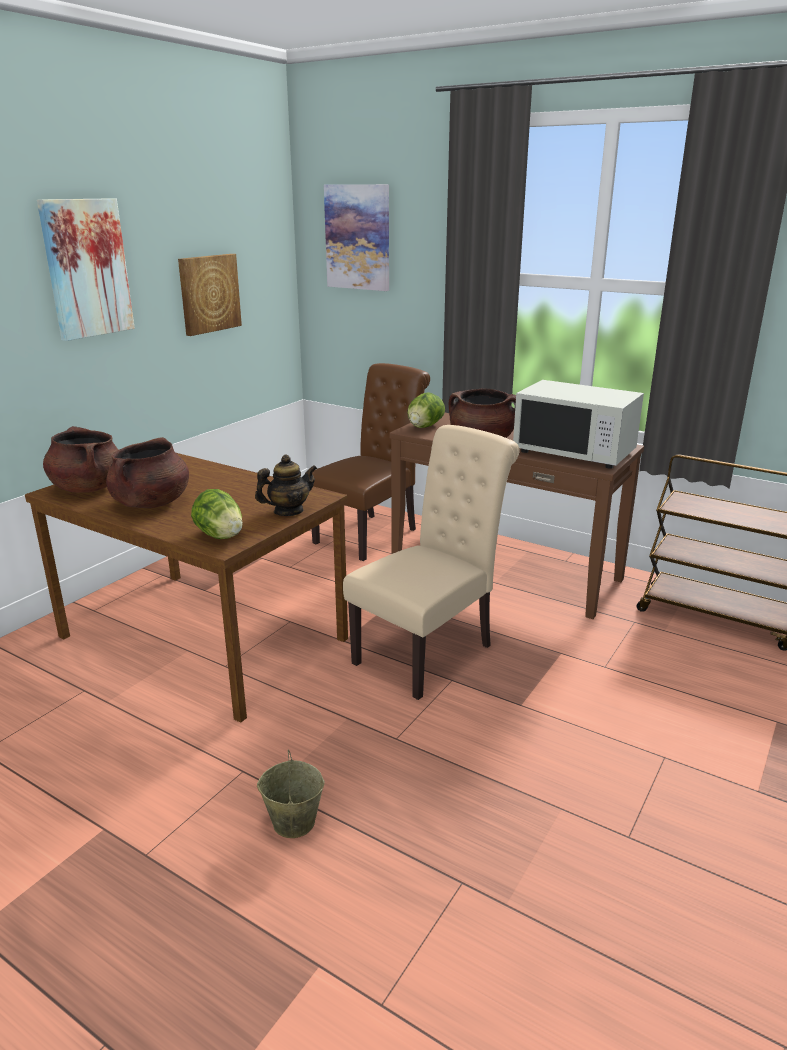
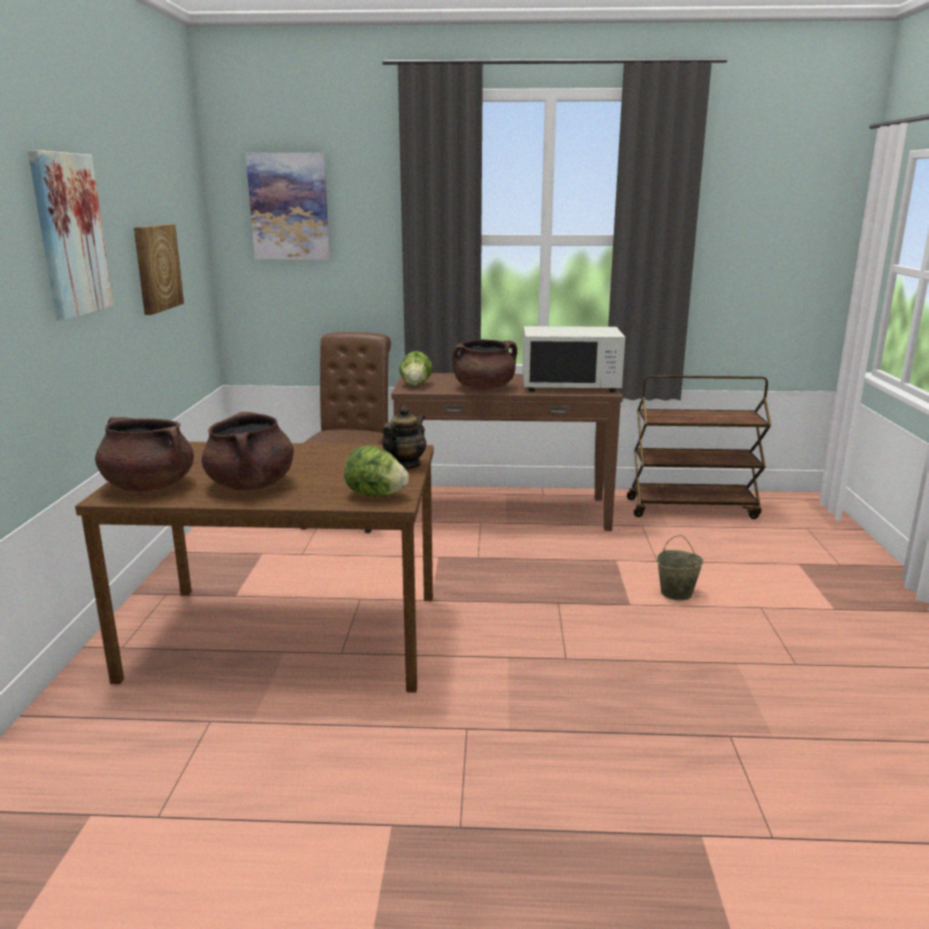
camera: 30 degrees left, 5 degrees down
(293, 822) = (558, 748): beige bucket -> beige bucket (675, 593)
(430, 651) = (515, 587): beige chair -> none

